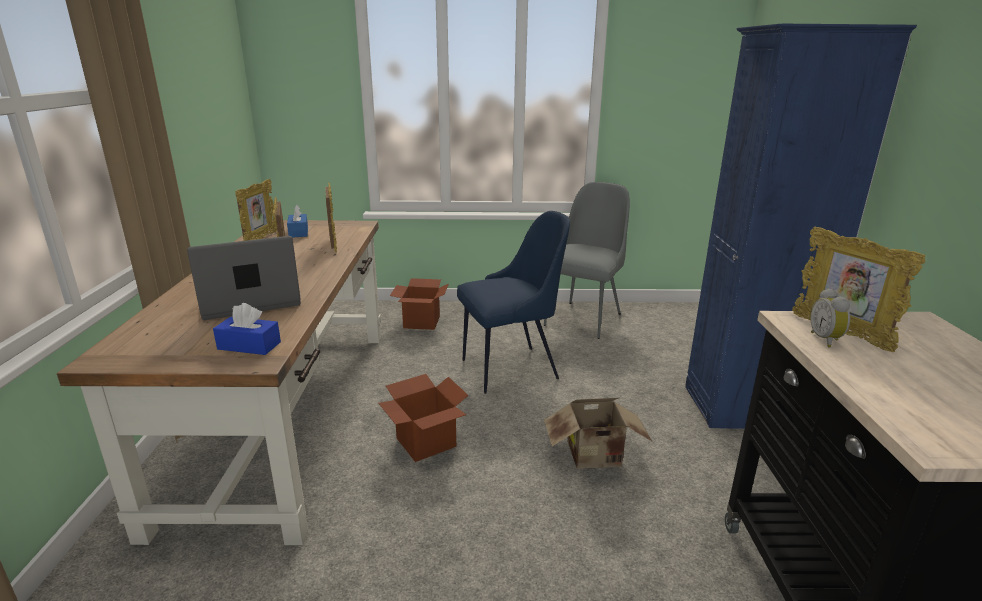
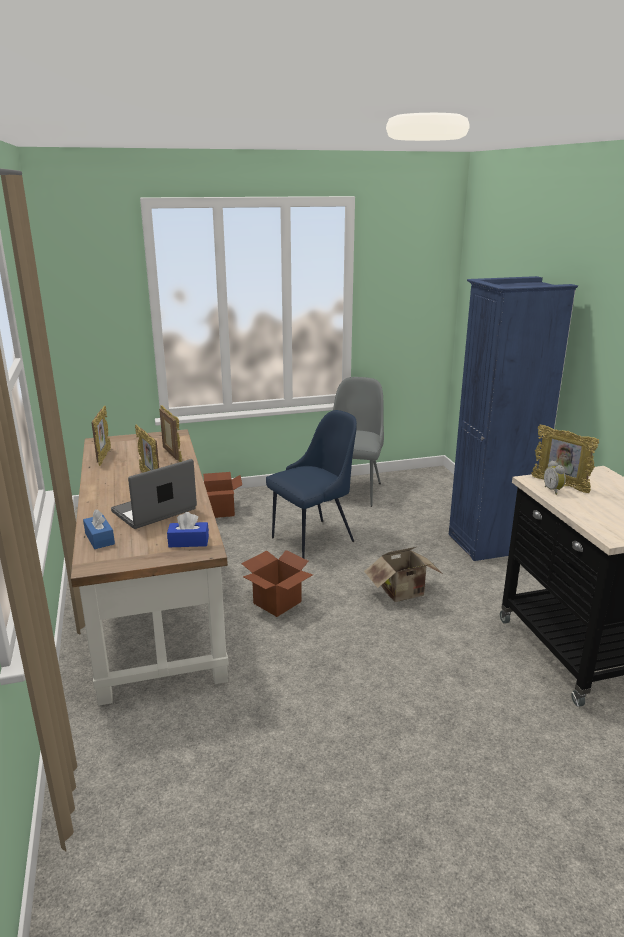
camera: 15 degrees left, 0 degrees up
(298, 232) = (130, 447): blue tissue box -> blue tissue box (99, 538)

